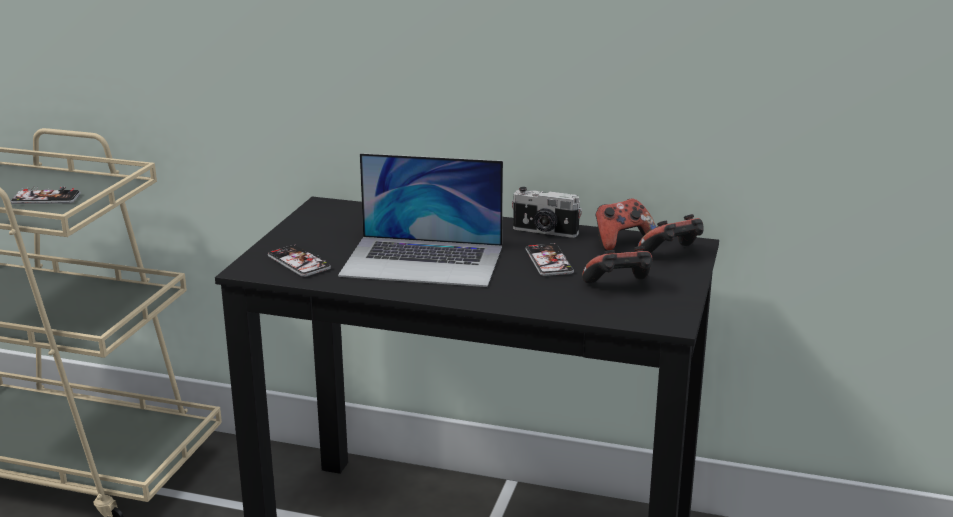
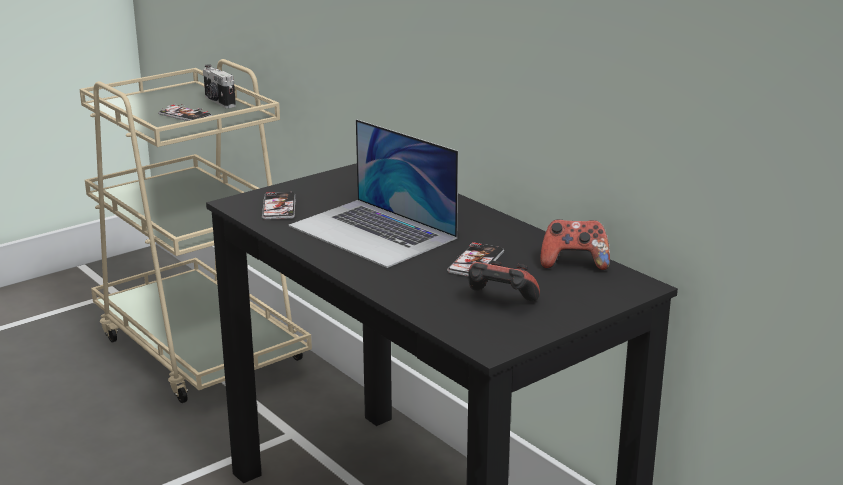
camera: 35 degrees right, 0 degrees up
(545, 232) = (517, 236): camera -> camera (218, 102)
(672, 254) = (602, 288): game controller -> none

